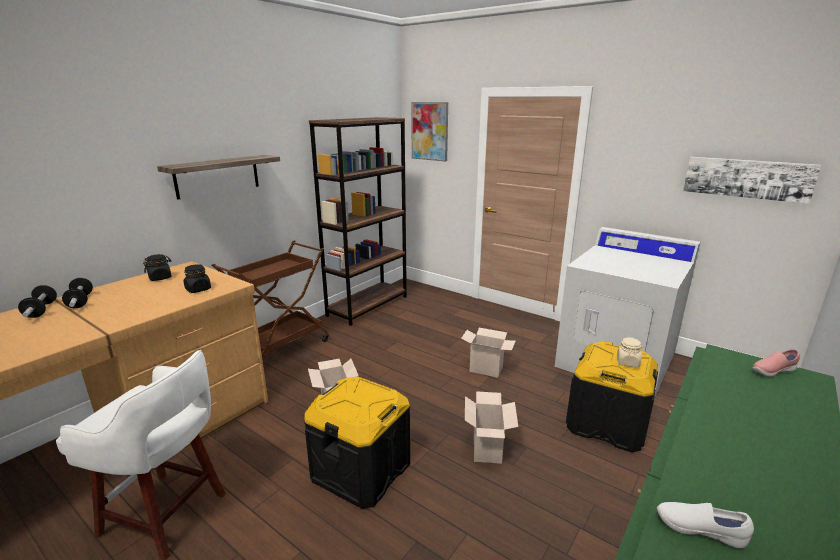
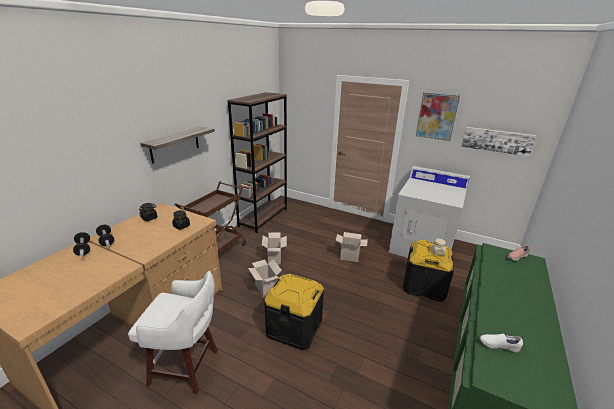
camera: 10 degrees left, 5 degrees up
(429, 131) = (300, 100): picture -> picture (437, 116)
(488, 450) = (363, 308): cardboard box -> cardboard box (275, 259)

